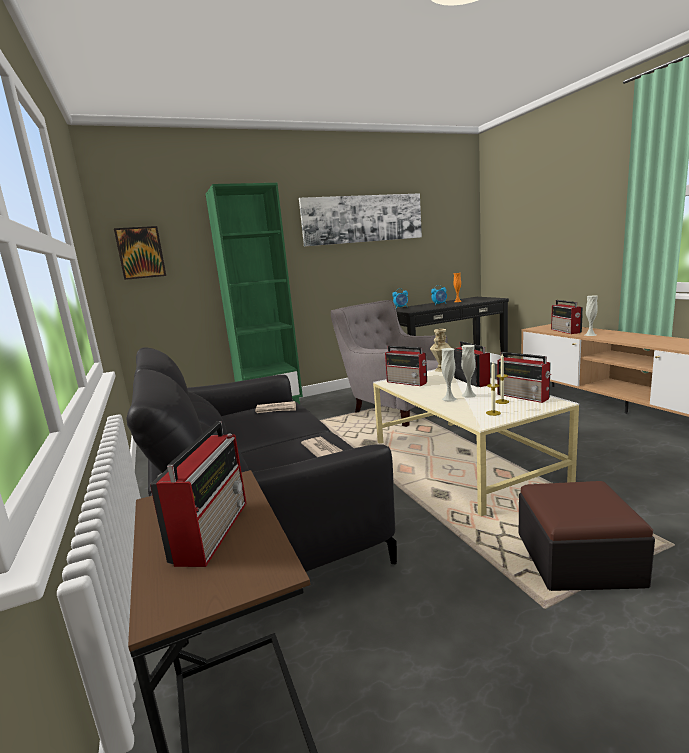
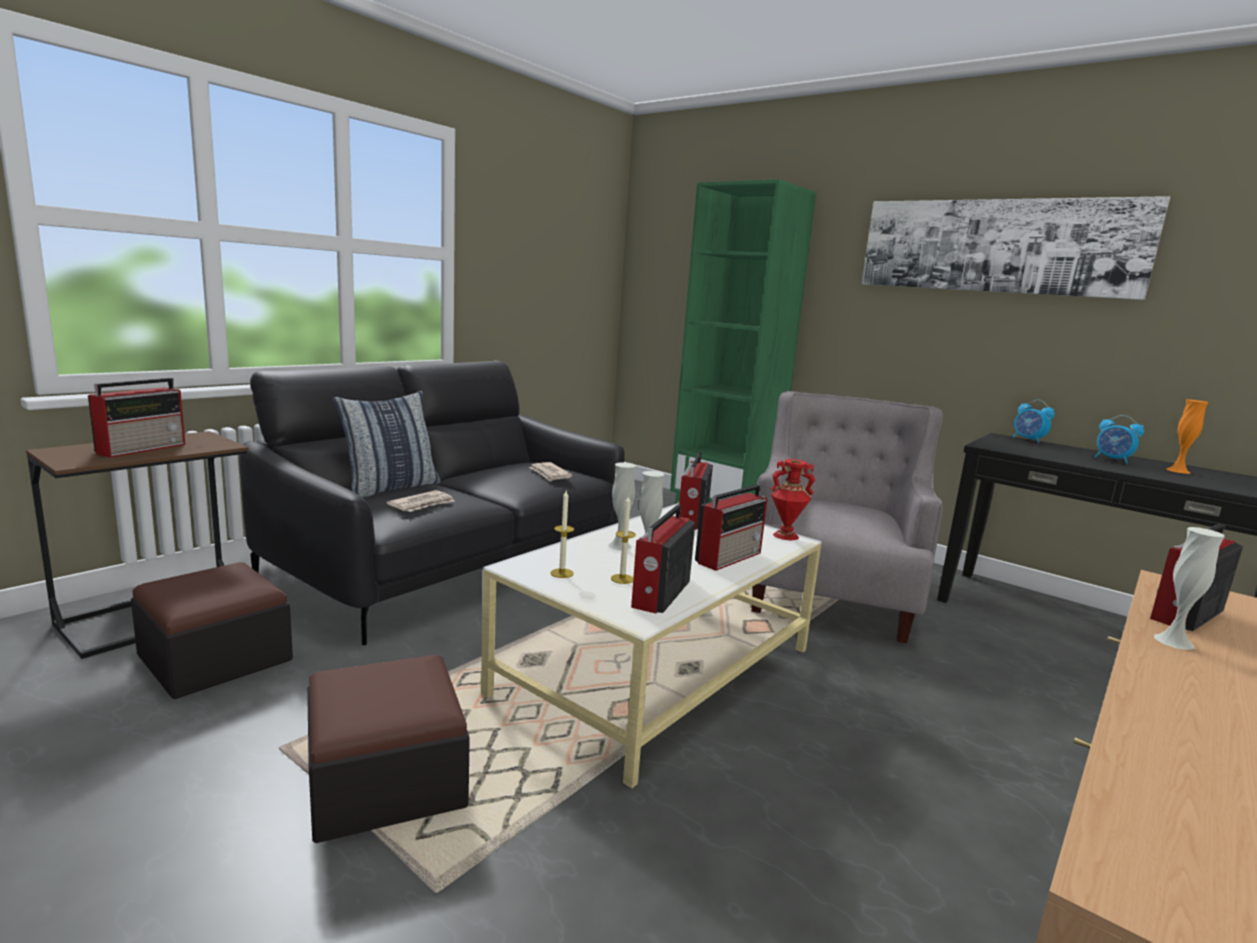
camera: 60 degrees right, 0 degrees up
(140, 253) = (659, 265): picture -> none
(213, 529) = (143, 448): radio -> radio turned 45 degrees counterclockwise
(254, 465) = (391, 487): none -> pillow
(382, 663) = (215, 658): none -> ottoman
(441, 370) = (785, 536): beige vase -> red vase

